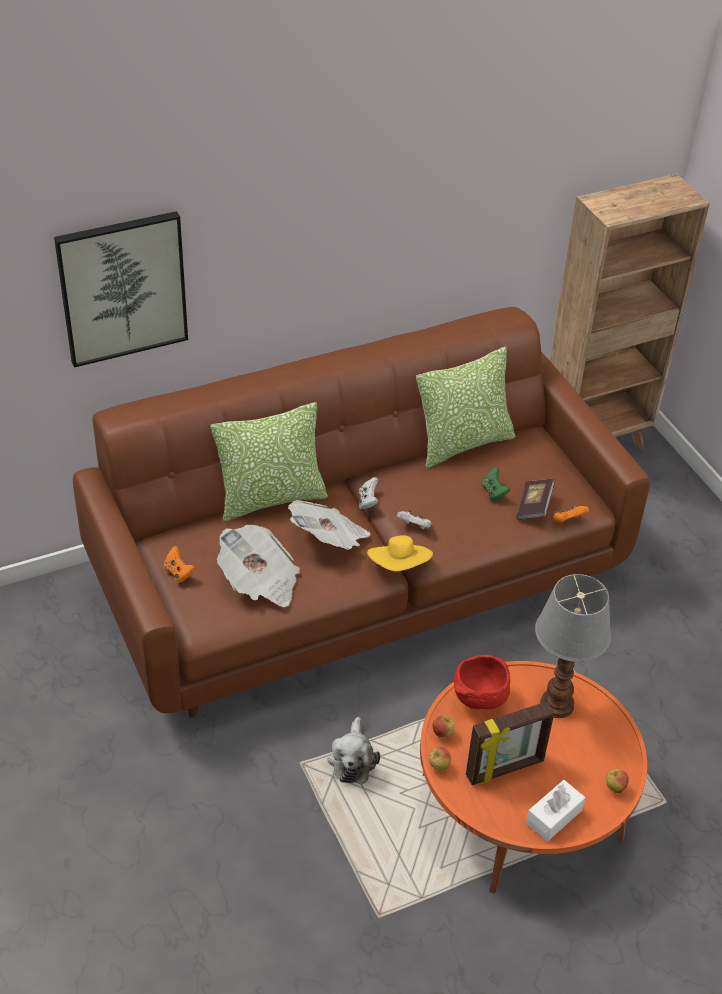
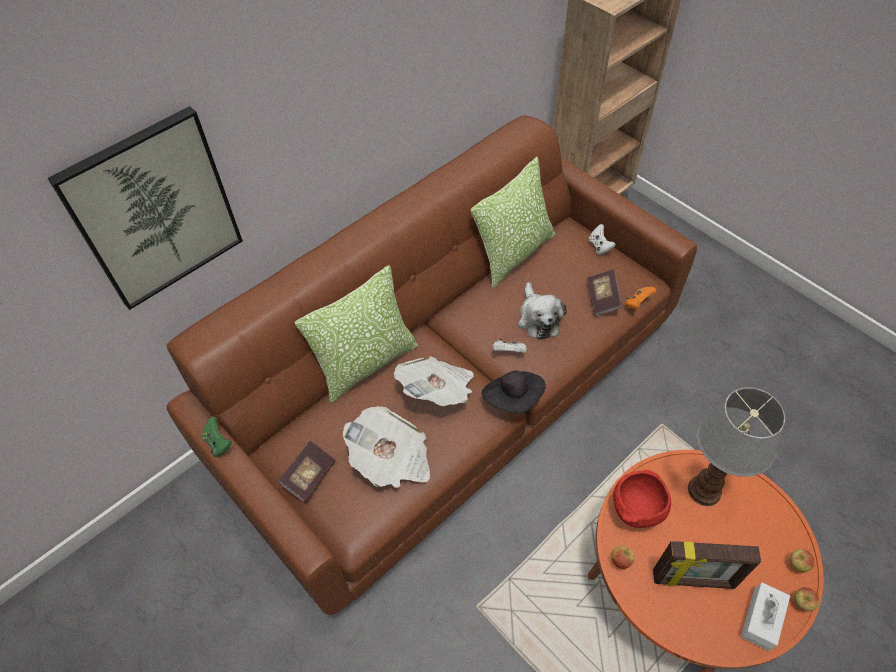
camera: 15 degrees left, 10 degrees up
(178, 572) = (309, 476): orange game controller -> book
(352, 759) = (521, 585): plush toy -> plush toy (538, 318)
(368, 501) = (455, 338): white game controller -> white game controller (599, 246)
(399, 566) = (513, 398): yellow hat -> black hat
(438, 766) = (634, 601): apple -> apple (801, 603)
(493, 492) = (562, 295): green game controller -> green game controller (218, 443)
(505, 769) = (693, 580): picture frame -> picture frame turned 45 degrees clockwise

